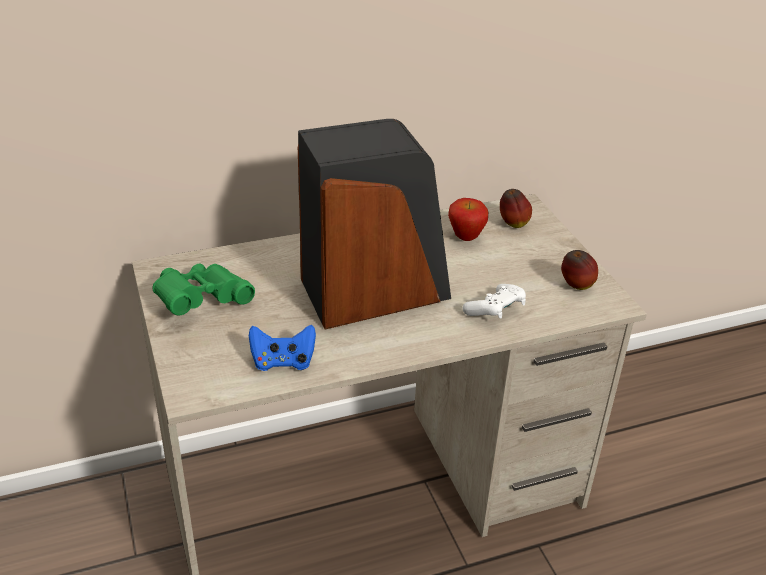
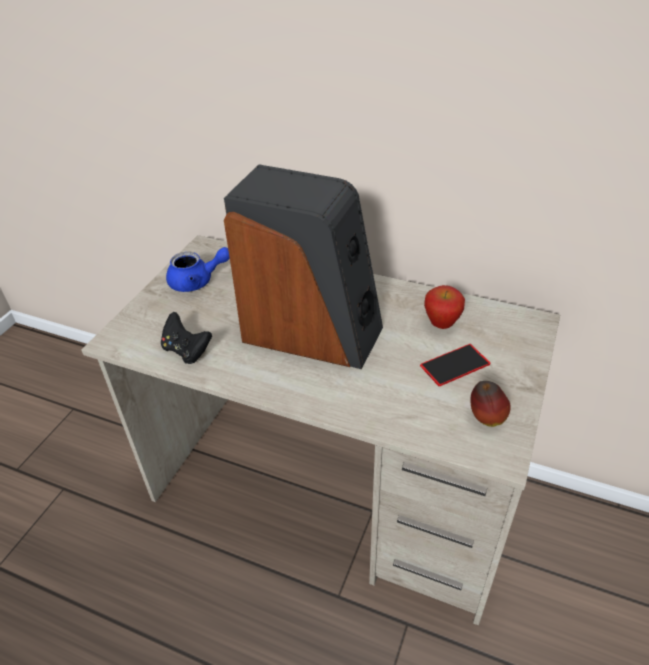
camera: 45 degrees right, 5 degrees up
(201, 301) = (197, 281): green binoculars -> blue teapot
(283, 362) = (186, 351): blue game controller -> black game controller
(495, 311) = (382, 400): white game controller -> none
(511, 261) = (455, 365): none -> phone
(512, 224) = (500, 332): apple -> none

